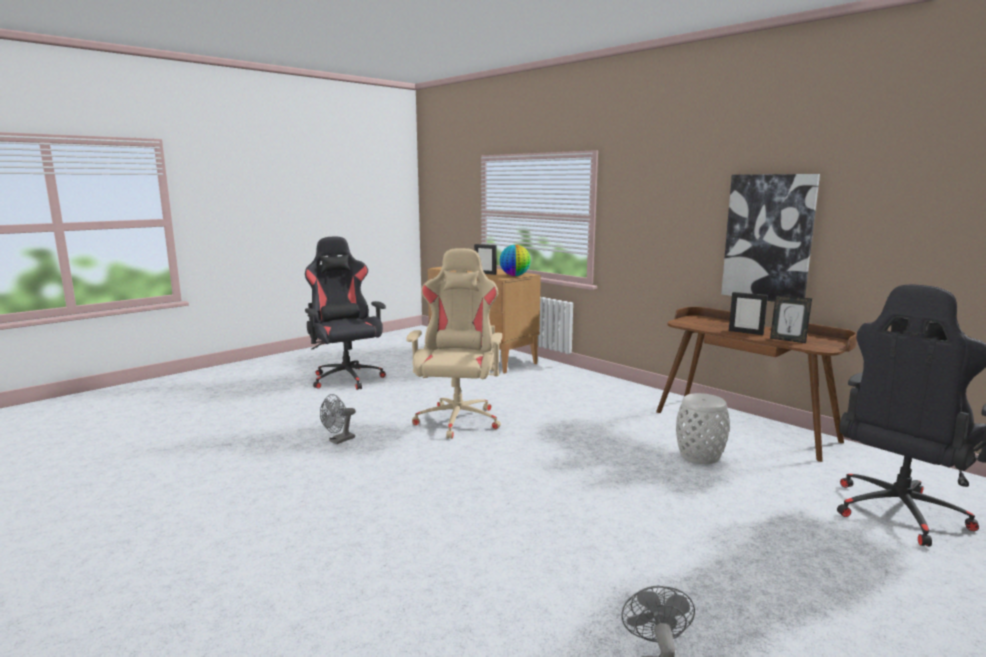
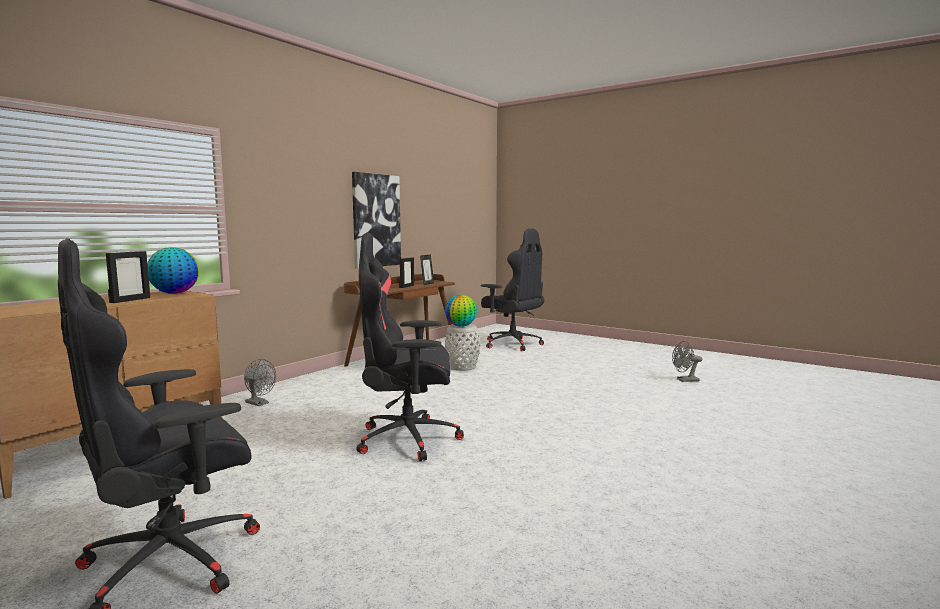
camera: 100 degrees left, 5 degrees down
(339, 441) = (493, 499): grey fan -> grey fan (259, 403)
(458, 421) = (409, 439): beige office chair -> black office chair
(700, 398) = (461, 326): none -> globe

